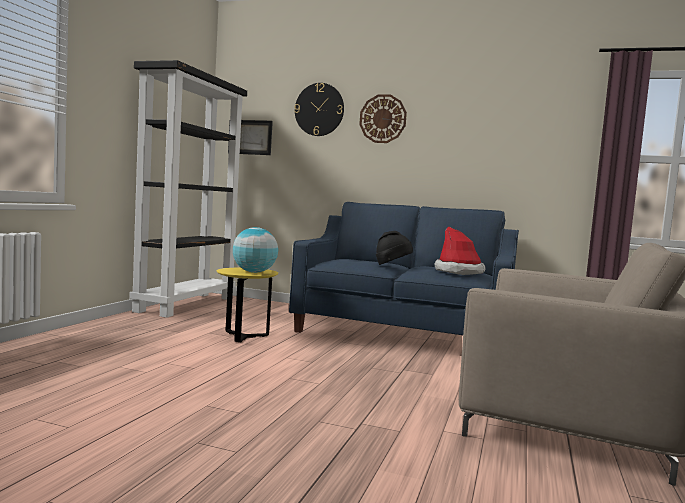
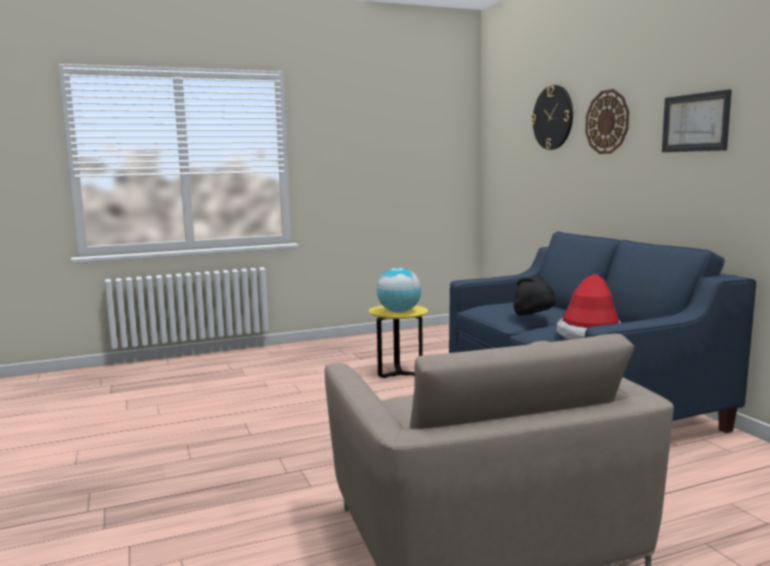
camera: 50 degrees right, 5 degrees up
(186, 304) = (428, 332): black bookcase -> none
(250, 137) = (503, 155): picture -> picture (695, 122)

